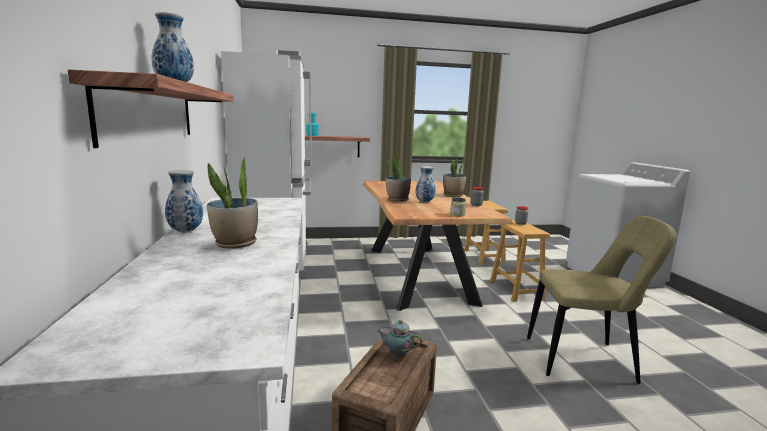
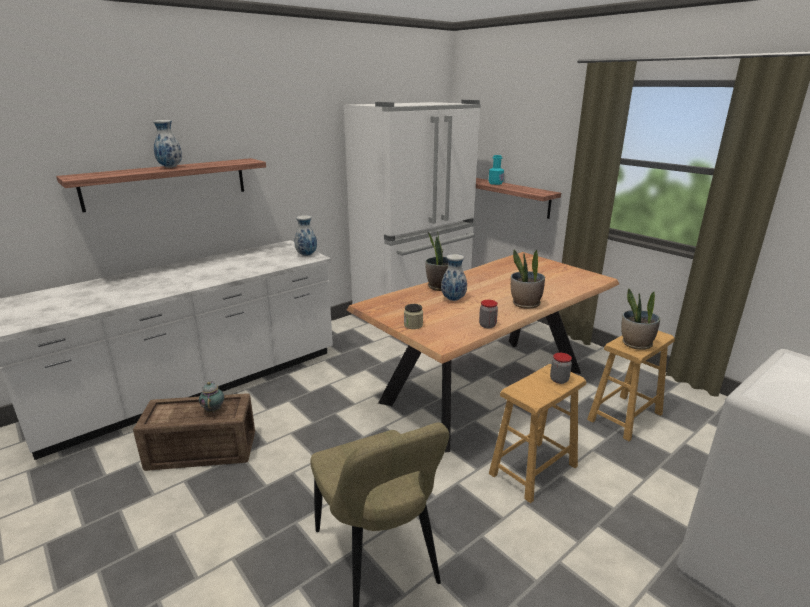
camera: 60 degrees right, 10 degrees up
(185, 231) = (186, 264): vase -> vase (306, 255)
(235, 244) = (165, 281): potted plant -> potted plant (636, 344)

